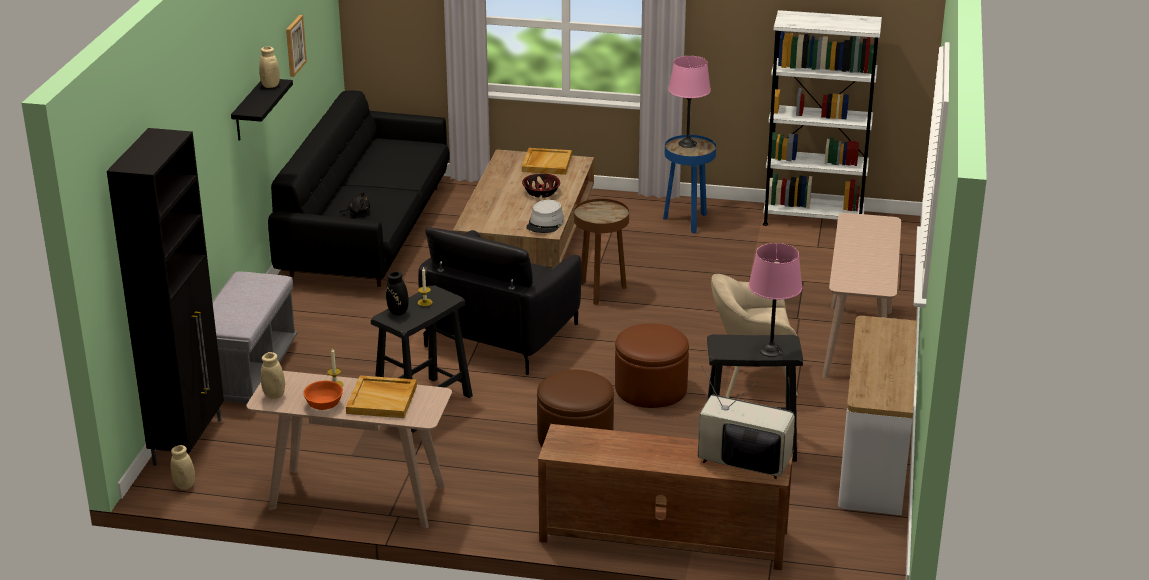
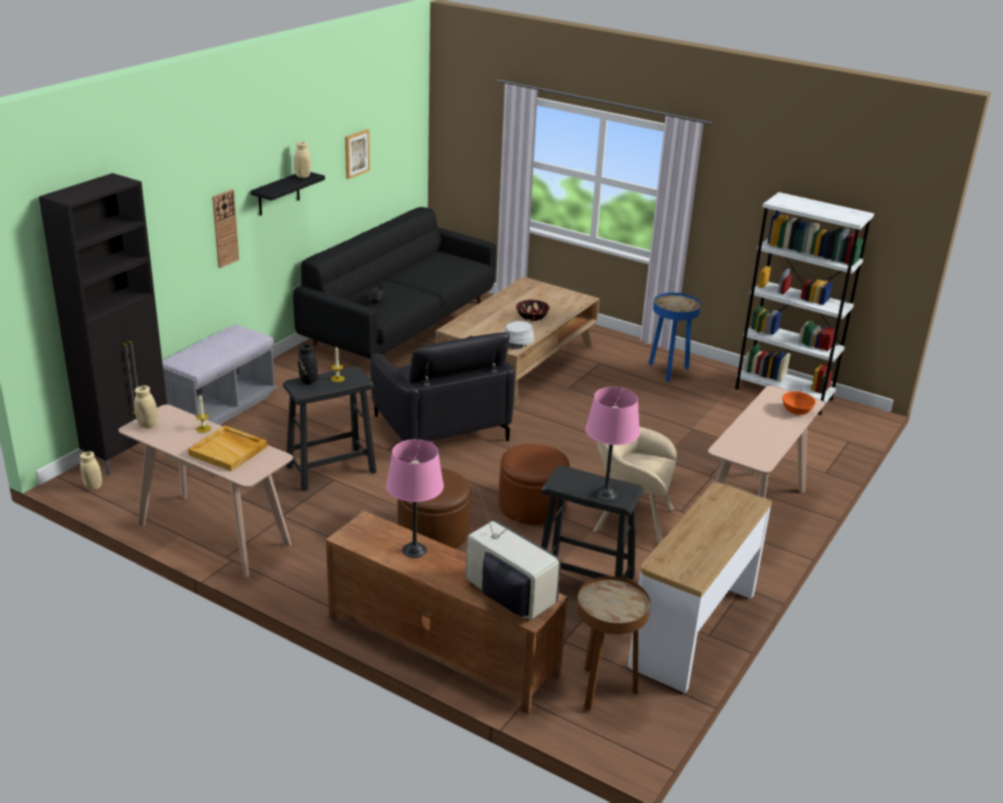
camera: 20 degrees right, 0 degrees up
(217, 163) = (225, 228): none -> wall clock
(324, 404) = (179, 443): orange bowl -> orange bowl (796, 411)
(501, 335) = (440, 428): black armchair -> black armchair turned 75 degrees counterclockwise
(546, 163) = (555, 295): beige tray -> none
(601, 292) = (551, 412): brown side table -> brown side table (603, 690)
(687, 144) = (677, 301): pink table lamp -> pink table lamp (414, 550)

